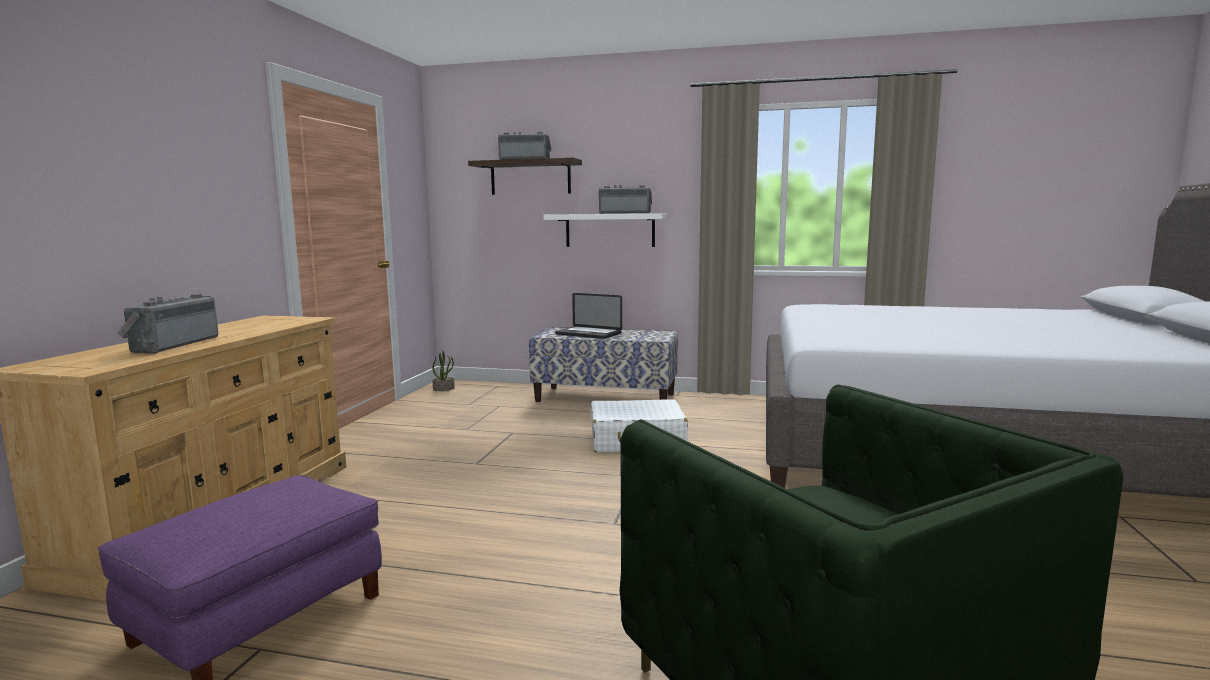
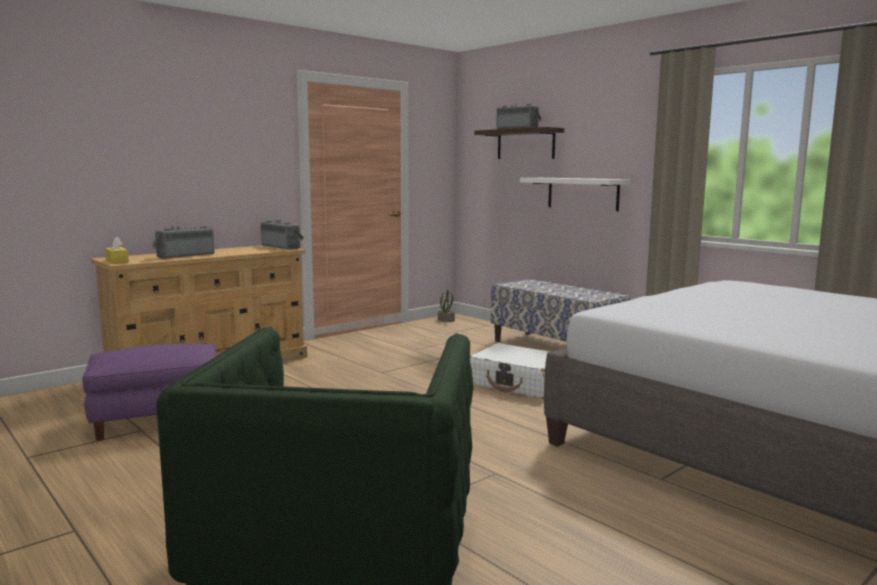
camera: 35 degrees right, 0 degrees up
(70, 369) = (117, 261): none -> yellow tissue box
(588, 334) = (544, 287): laptop -> none
(625, 213) = (588, 178): radio -> radio (283, 247)

